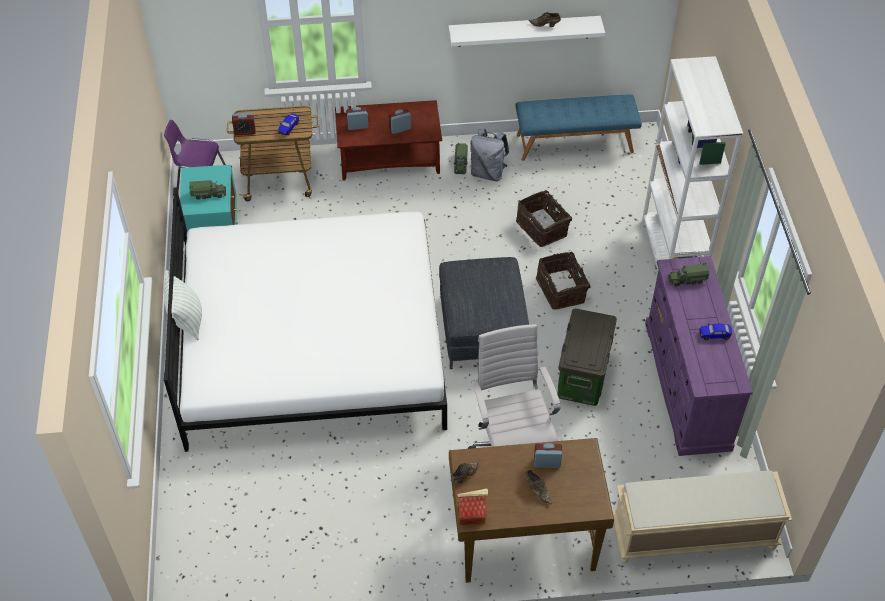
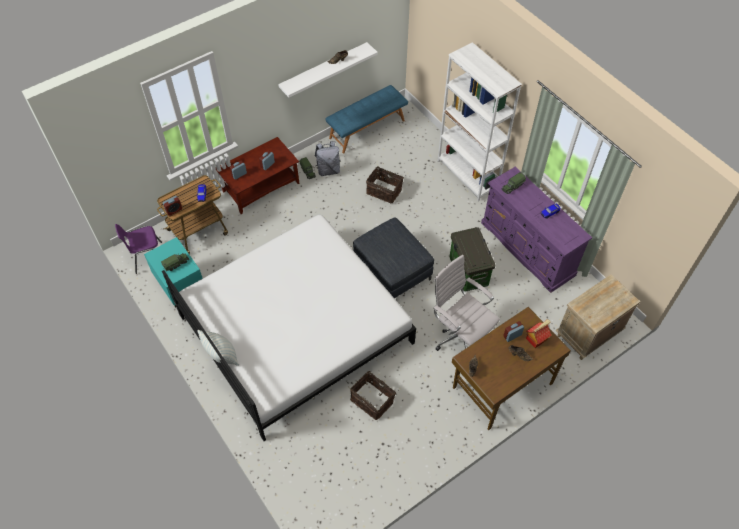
camera: 30 degrees left, 5 degrees up
(472, 513) = (493, 389): toy house -> toy house (536, 338)
(562, 290) = (421, 224): basket -> basket (373, 399)
(693, 534) = (588, 334): beige bench -> beige nightstand

